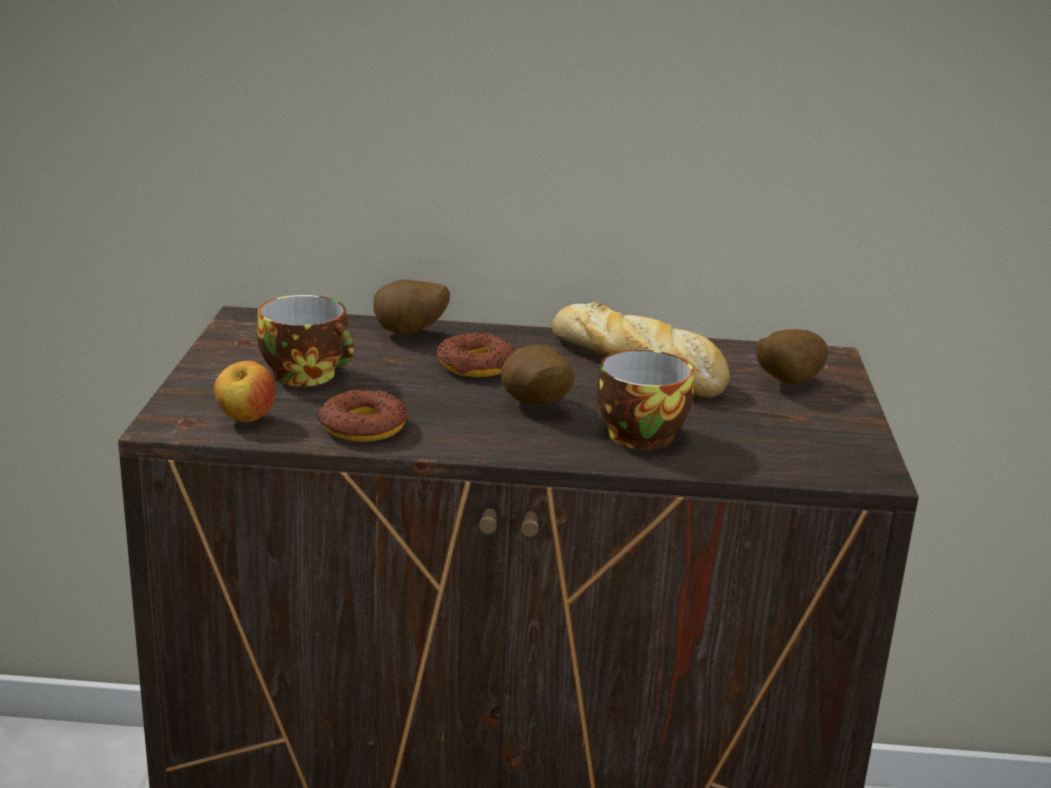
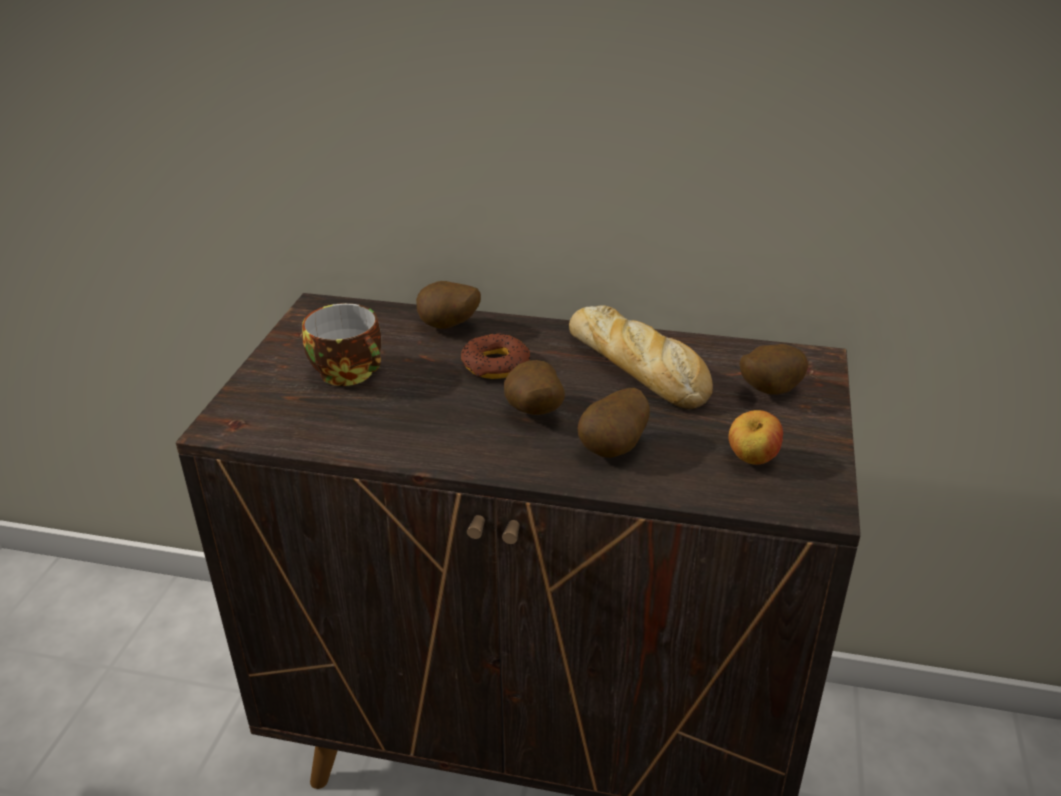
camera: 10 degrees right, 10 degrees up
(245, 419) = (283, 423): apple -> apple (751, 460)
(363, 426) = (379, 433): donut -> none
(635, 434) = (614, 449): cup -> potato

